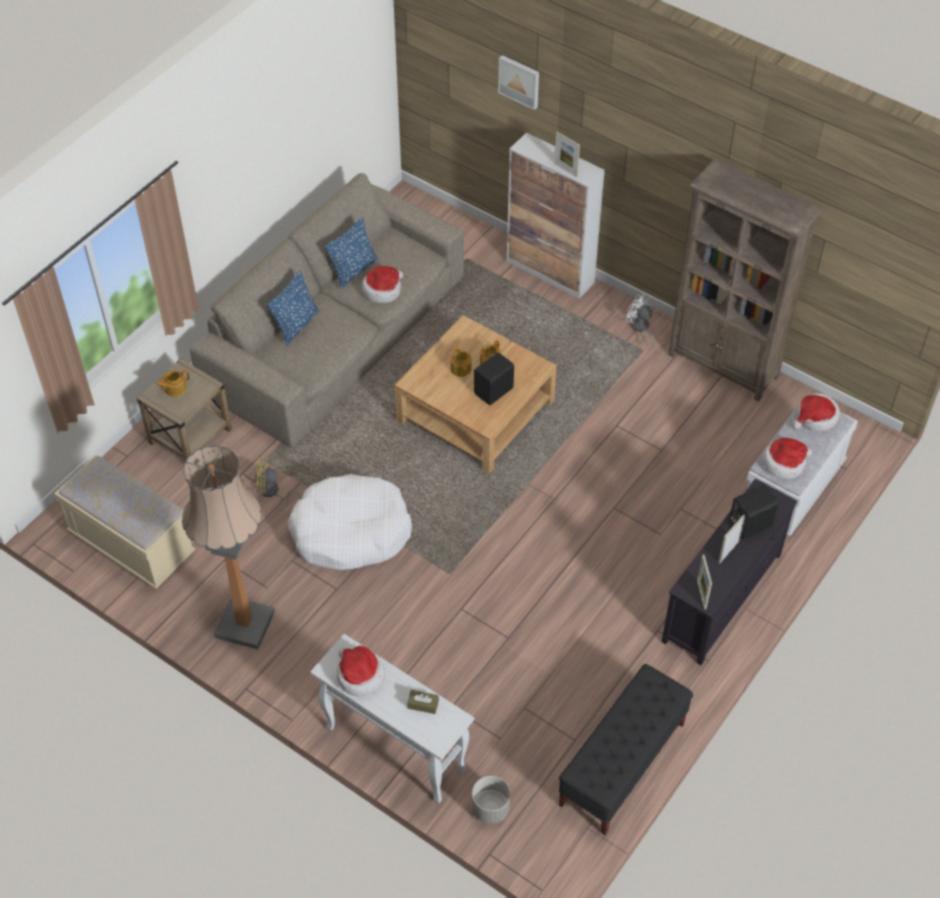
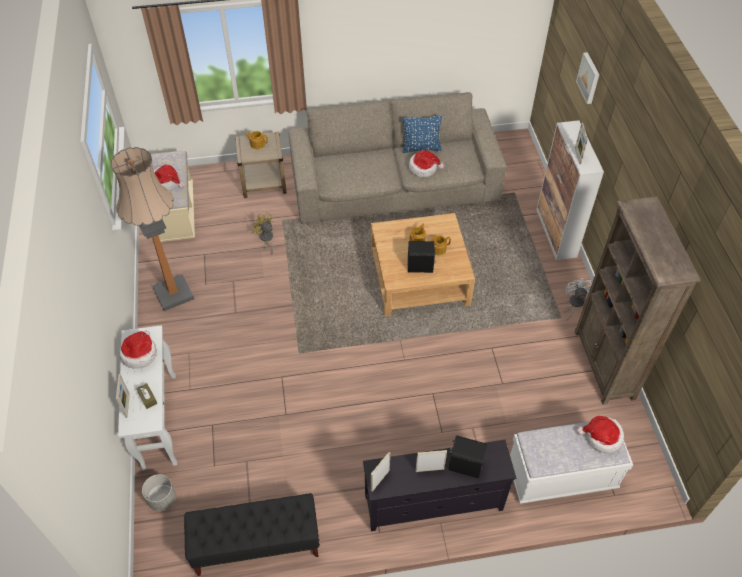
camera: 45 degrees right, 0 degrees up
(296, 325) = (357, 155): blue pillow -> none
(351, 531) = (278, 289): white dog bed -> none
(412, 727) = (127, 405): none -> picture frame
(784, 463) = (544, 448): hat -> hat (166, 182)

